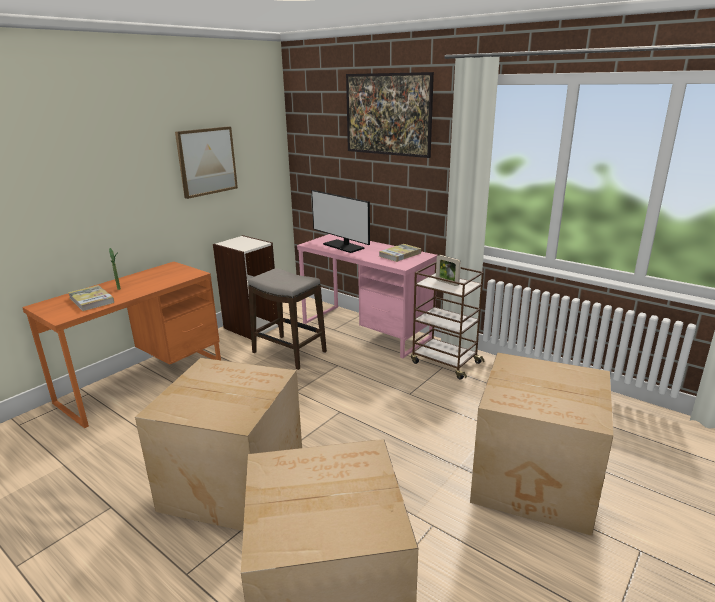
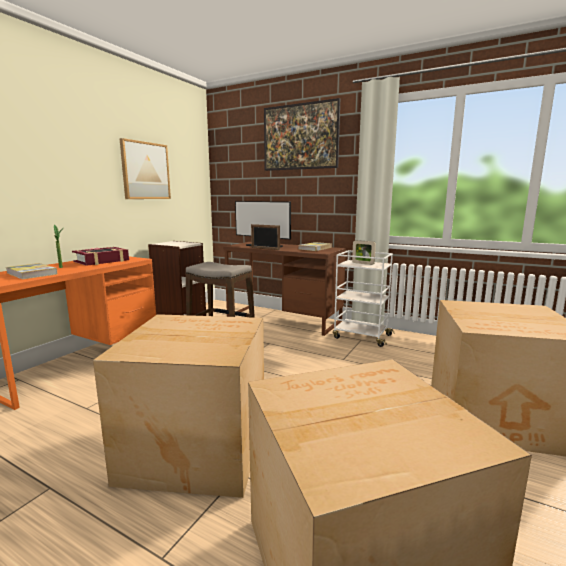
camera: 10 degrees left, 10 degrees down
(159, 276) = (101, 261): none -> book
(341, 253) = (265, 249): none -> picture frame
(366, 330) = (283, 319): pink desk -> brown desk
(444, 362) = (361, 336): brown cart -> white cart

